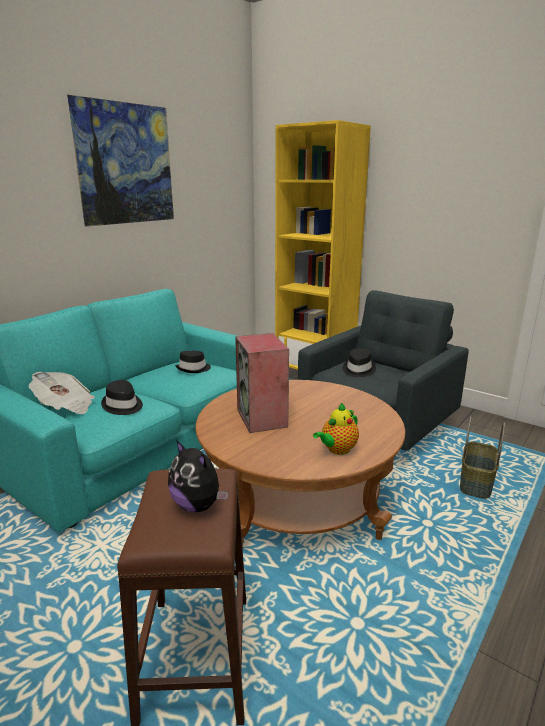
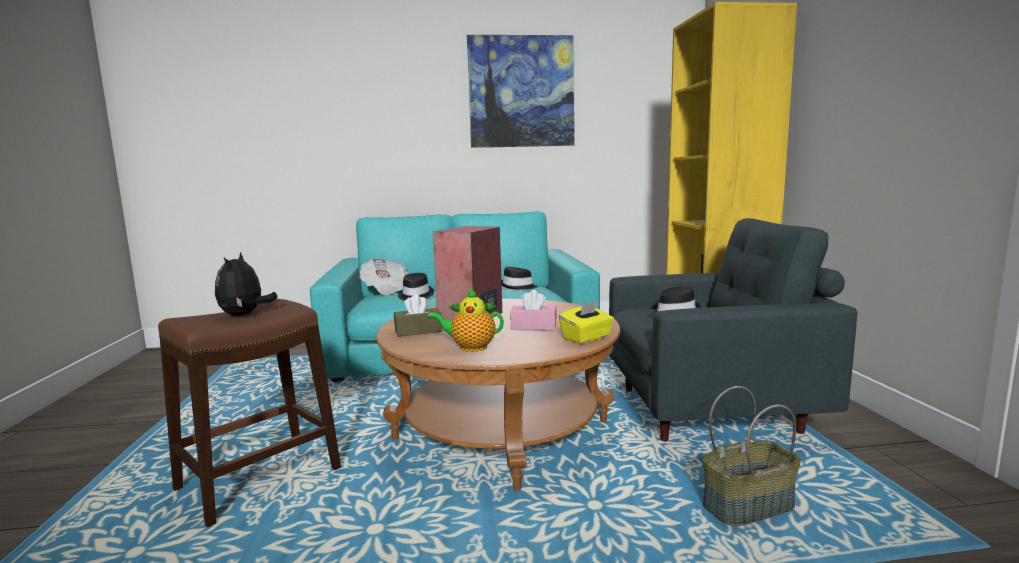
camera: 45 degrees right, 10 degrees down
(261, 449) = (418, 331): none -> brown tissue box
(327, 413) = (533, 327): none -> pink tissue box
(379, 412) = (586, 338): none -> yellow tissue box

